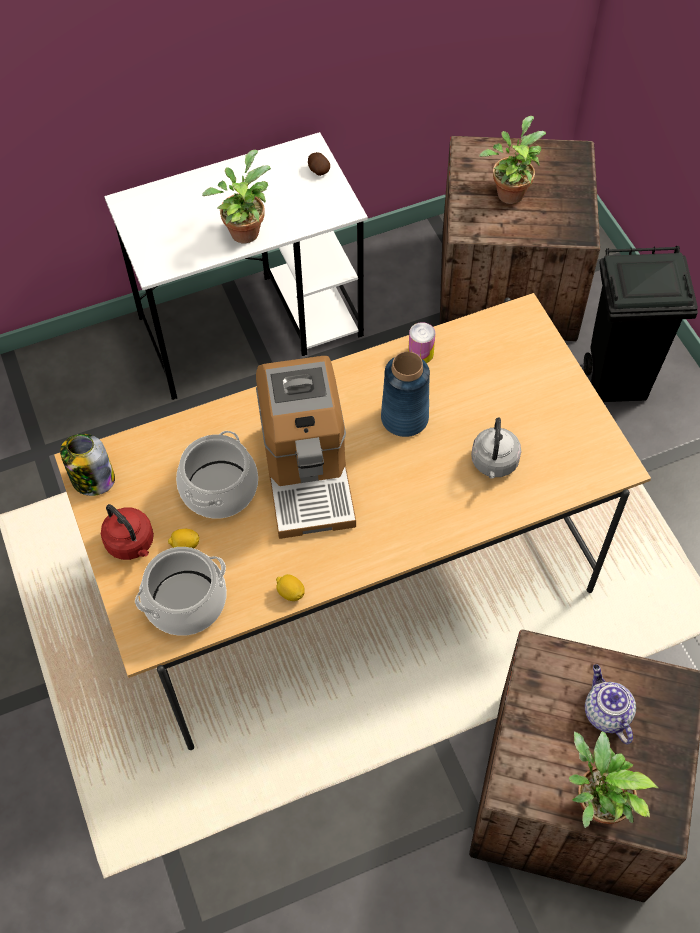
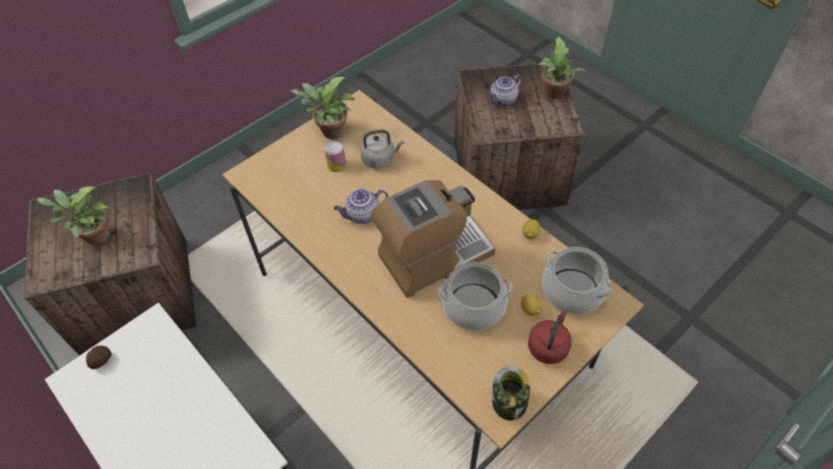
camera: 110 degrees left, 5 degrees down
(244, 230) = (192, 396): potted plant -> potted plant (330, 133)
(404, 418) = (362, 215): blue vase -> teapot
(420, 353) = (300, 222): can -> can (336, 165)
(617, 382) = (218, 210): black trash can -> none

